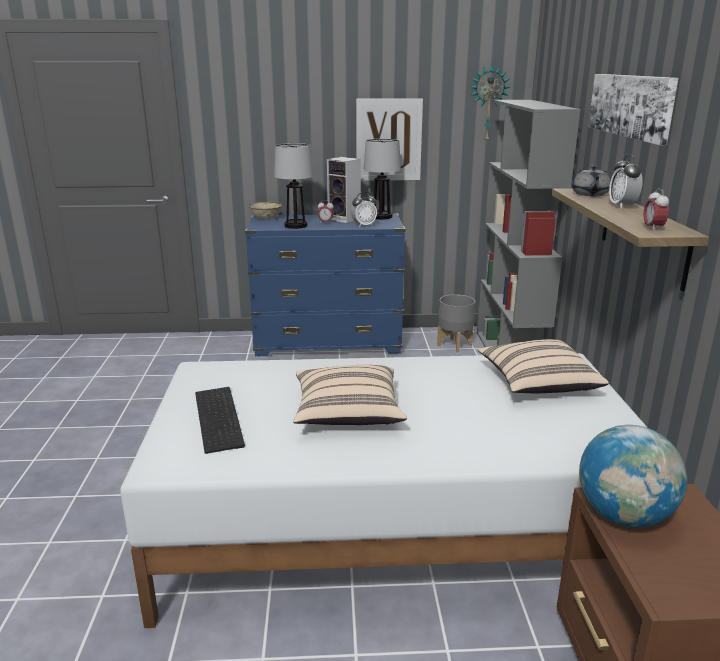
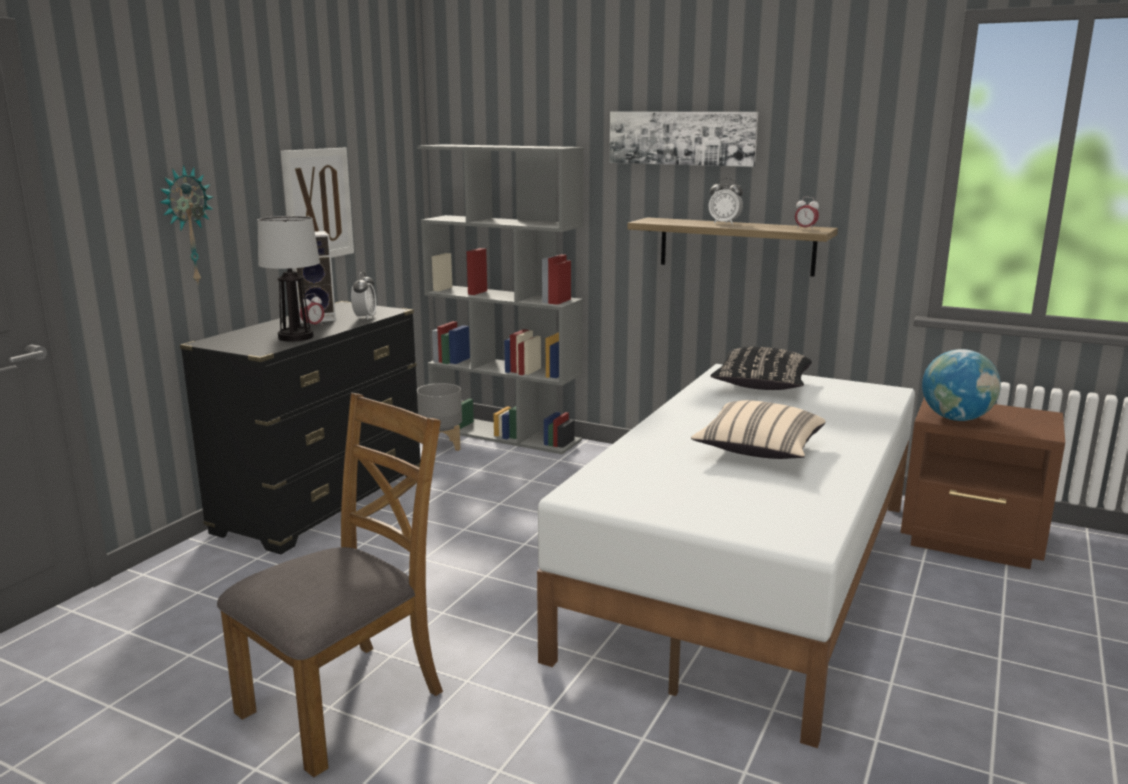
camera: 60 degrees left, 5 degrees down
(121, 428) = (344, 702): none -> brown chair
(220, 418) = (722, 501): keyboard -> none
(266, 218) = (222, 342): bowl -> none
(328, 343) = (322, 503): blue dresser -> black dresser
(381, 217) = (343, 307): table lamp -> none
(488, 104) = (397, 152): wall clock -> wall clock (187, 226)
(537, 384) = (761, 386): beige pillow -> black pillow
(590, 194) = (670, 221): grey teapot -> none

